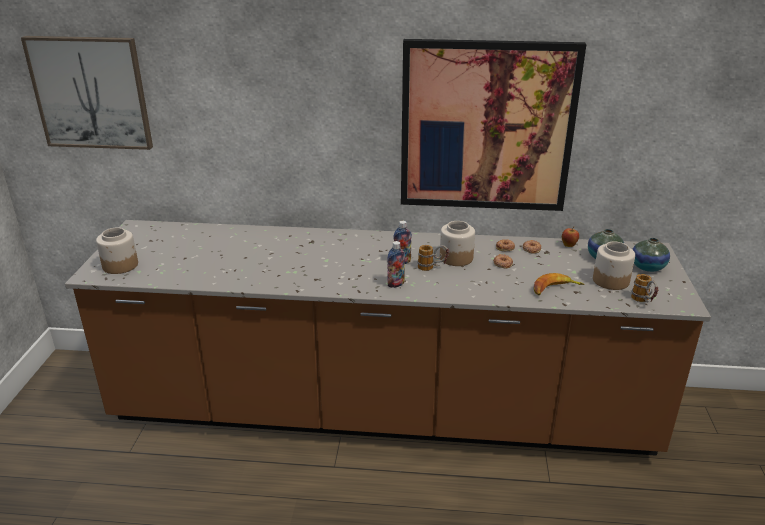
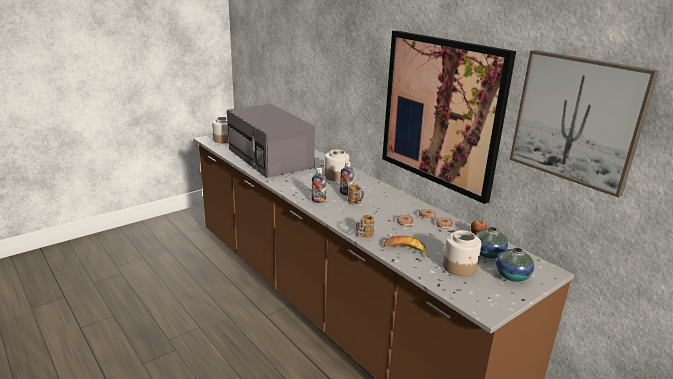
camera: 45 degrees right, 5 degrees down
(91, 93) = (262, 44): picture -> picture (577, 120)
(239, 261) = (270, 158): none -> grey microwave
(455, 258) = (381, 206): jar -> jar (336, 176)
(643, 302) = (454, 290): mug -> mug (363, 237)

